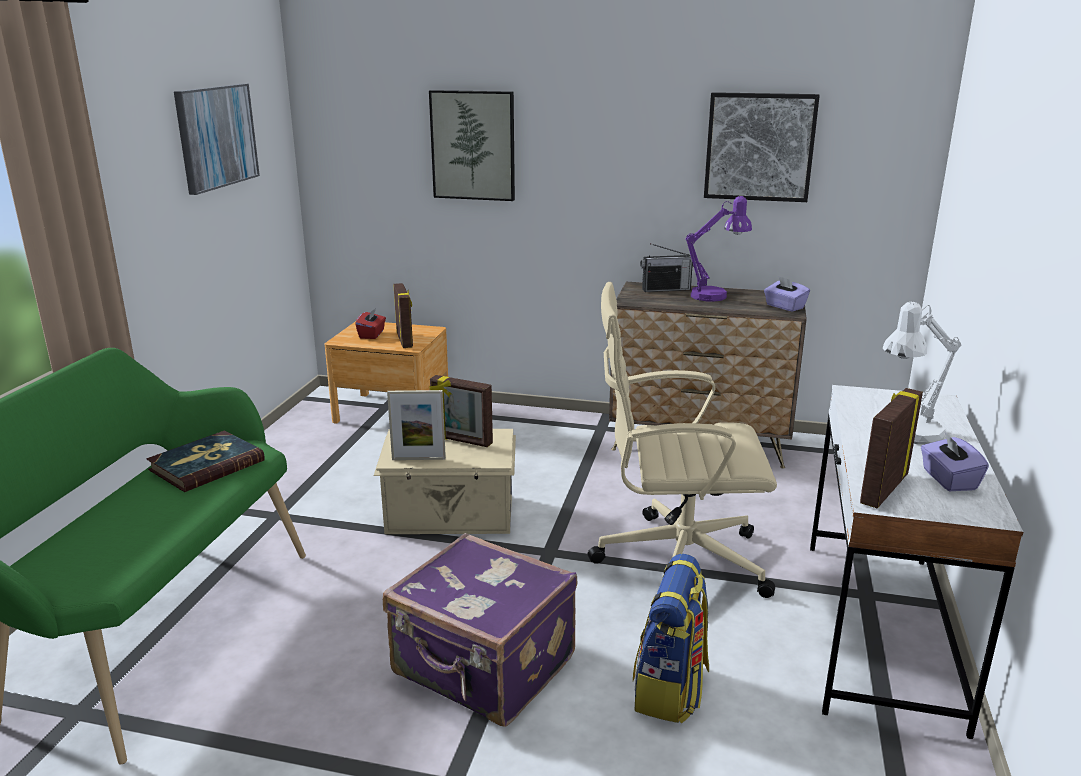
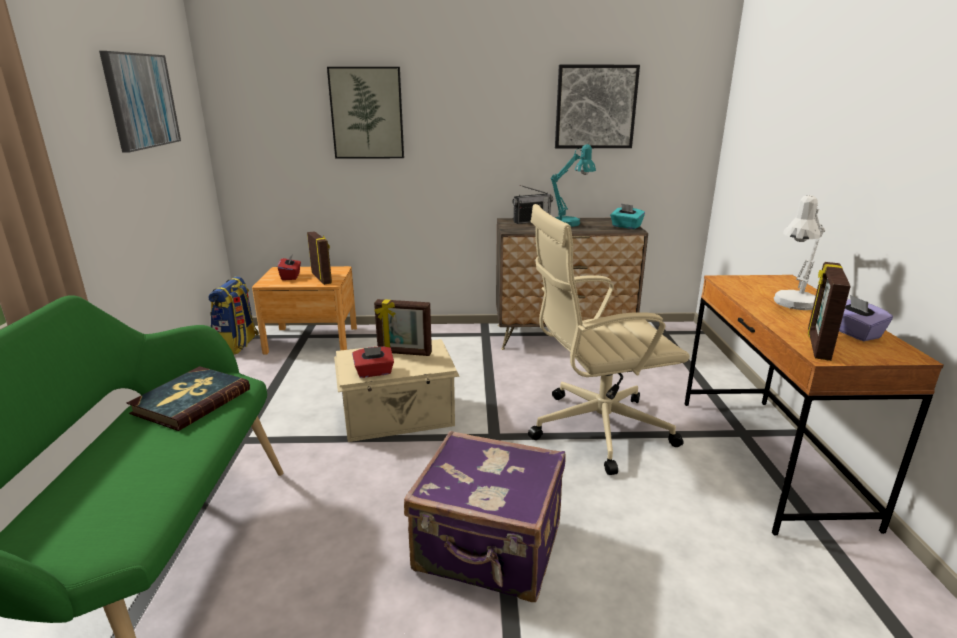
camera: 15 degrees left, 0 degrees up
(418, 459) = (374, 372): picture frame -> red tissue box
(670, 690) = (651, 538): backpack -> backpack (238, 345)
(715, 295) = (571, 223): purple table lamp -> turquoise table lamp
(784, 307) = (626, 226): purple tissue box -> turquoise tissue box
(878, 630) = (768, 458): white desk -> brown desk

